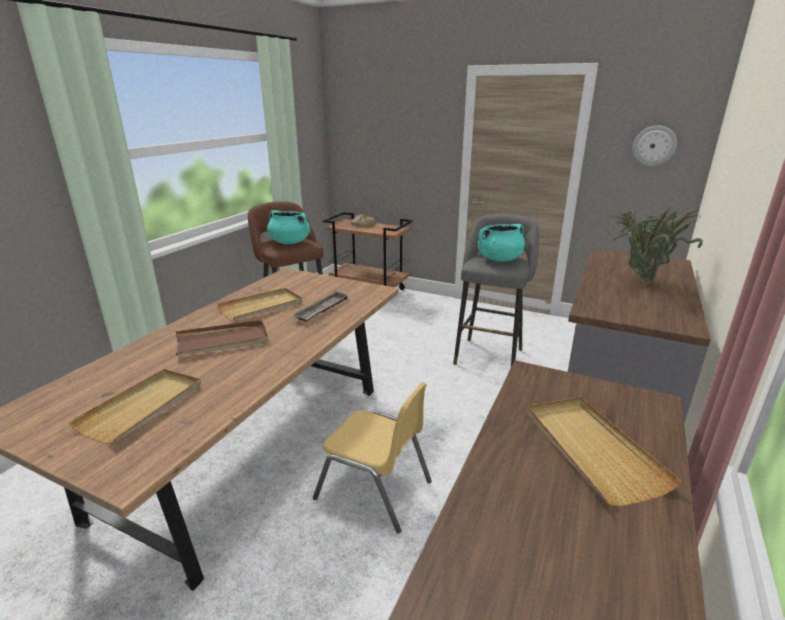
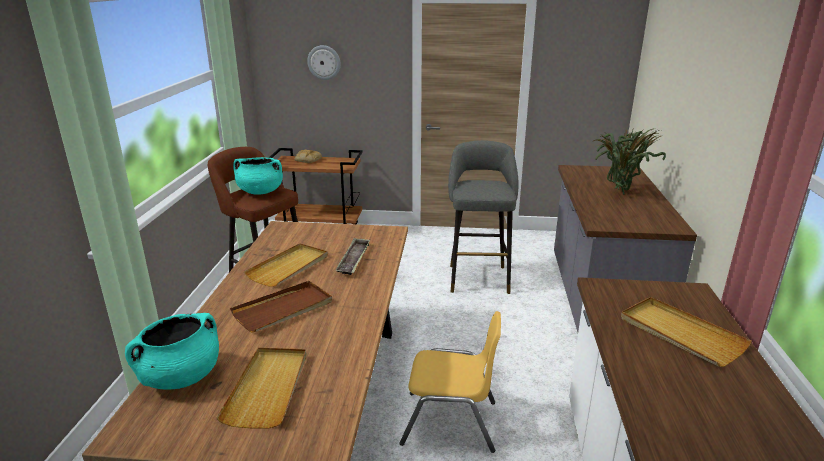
camera: 20 degrees left, 0 degrees up
(499, 259) = (484, 185): turquoise cooking pot -> turquoise cooking pot (181, 377)
(654, 146) = (590, 67): wall clock -> wall clock (324, 62)

